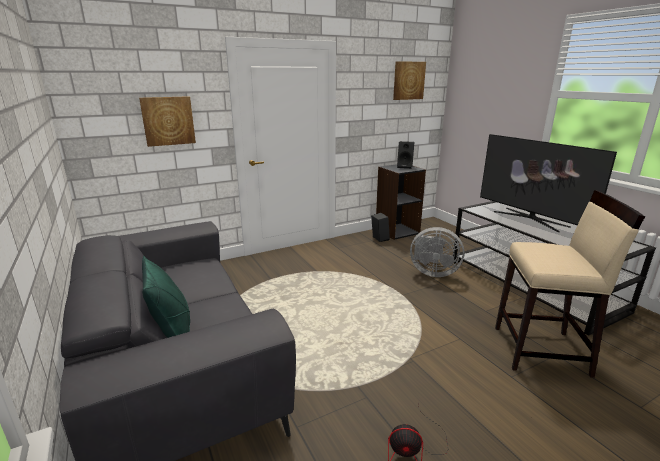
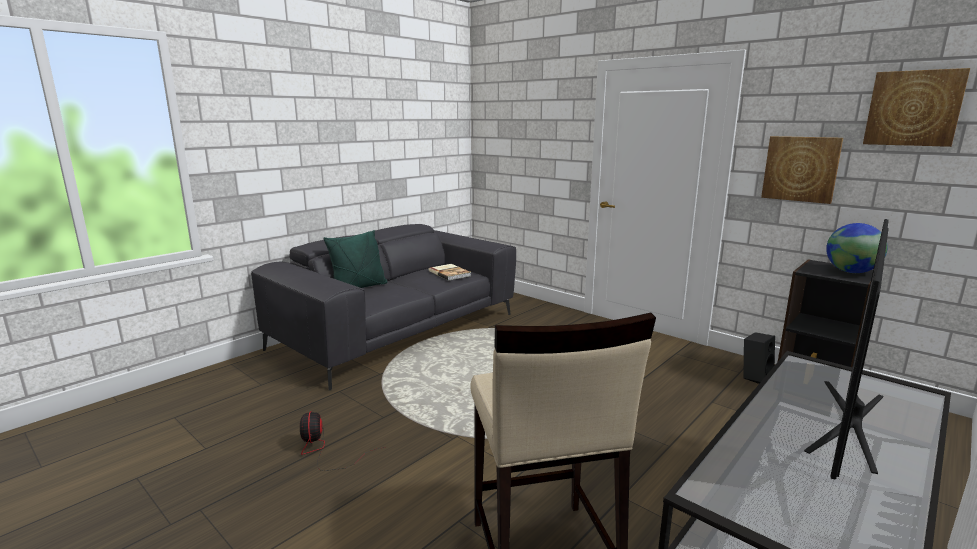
camera: 70 degrees right, 5 degrees down
(168, 121) = (538, 147): picture -> picture (800, 169)
(192, 270) = (450, 273): none -> book
(405, 166) = (851, 272): black speaker -> globe
(432, 272) = (698, 435): grey fan -> none

